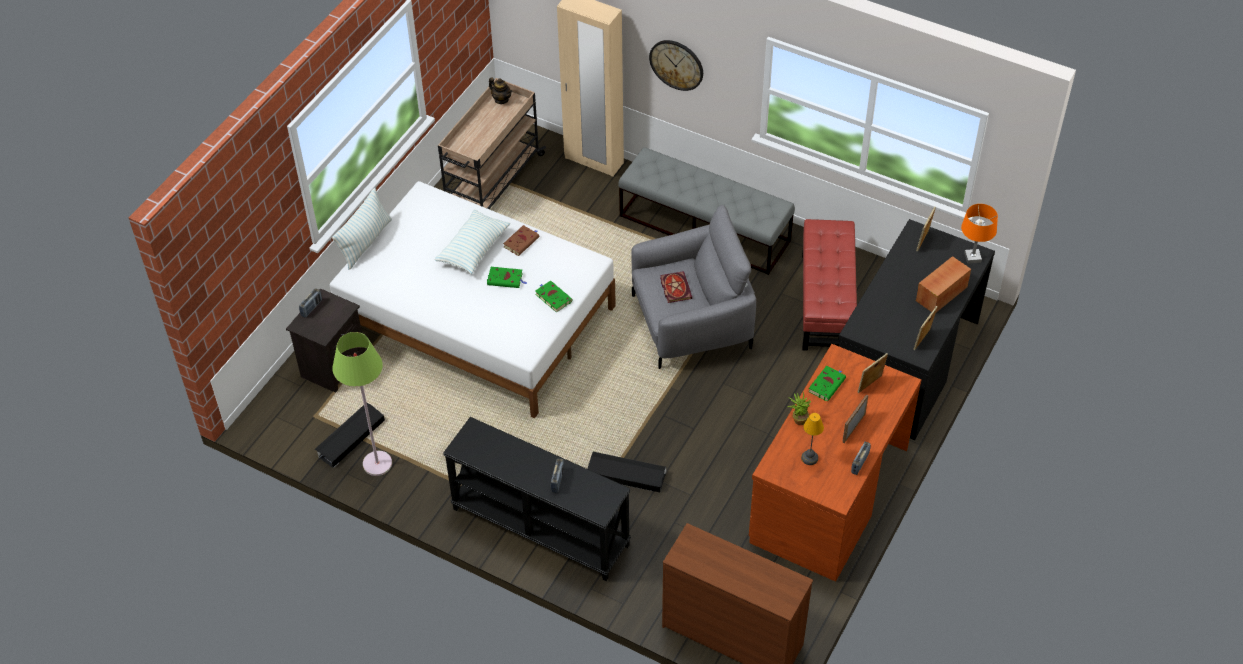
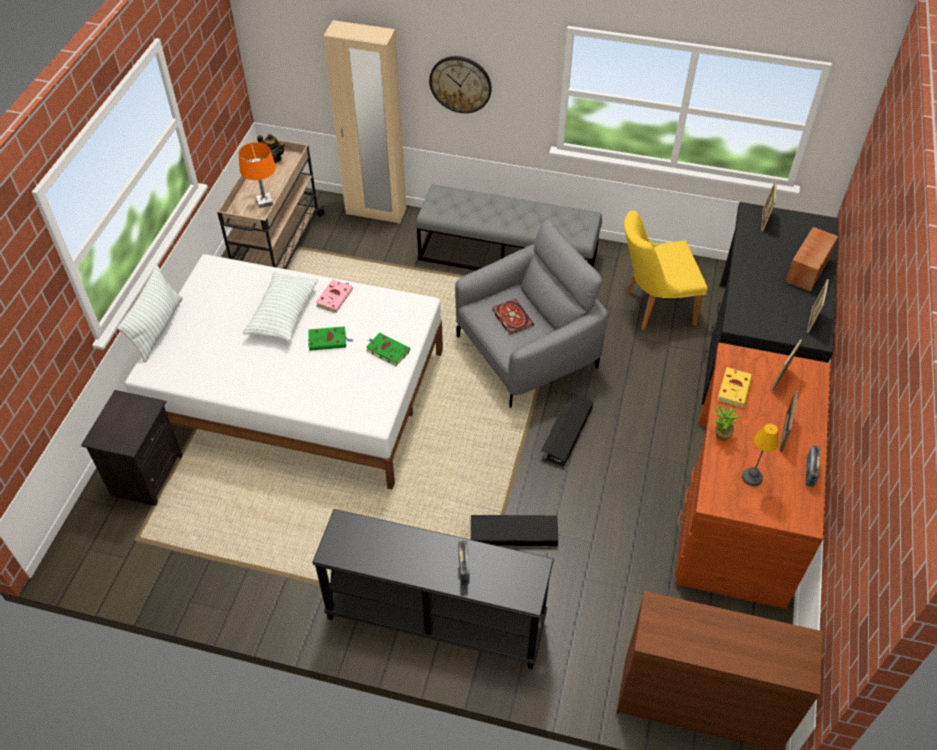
camera: 15 degrees left, 0 degrees up
(311, 308) = (108, 414): radio -> none
(350, 438) = (184, 557): black storage box -> black storage box (566, 432)
(377, 464) = (223, 582): green floor lamp -> none
(521, 241) = (335, 297): brown book -> pink book
(825, 302) = (653, 307): red ottoman -> yellow chair
(827, 384) = (734, 388): green book -> yellow book
(972, 257) = (820, 228): orange table lamp -> orange table lamp (264, 202)

